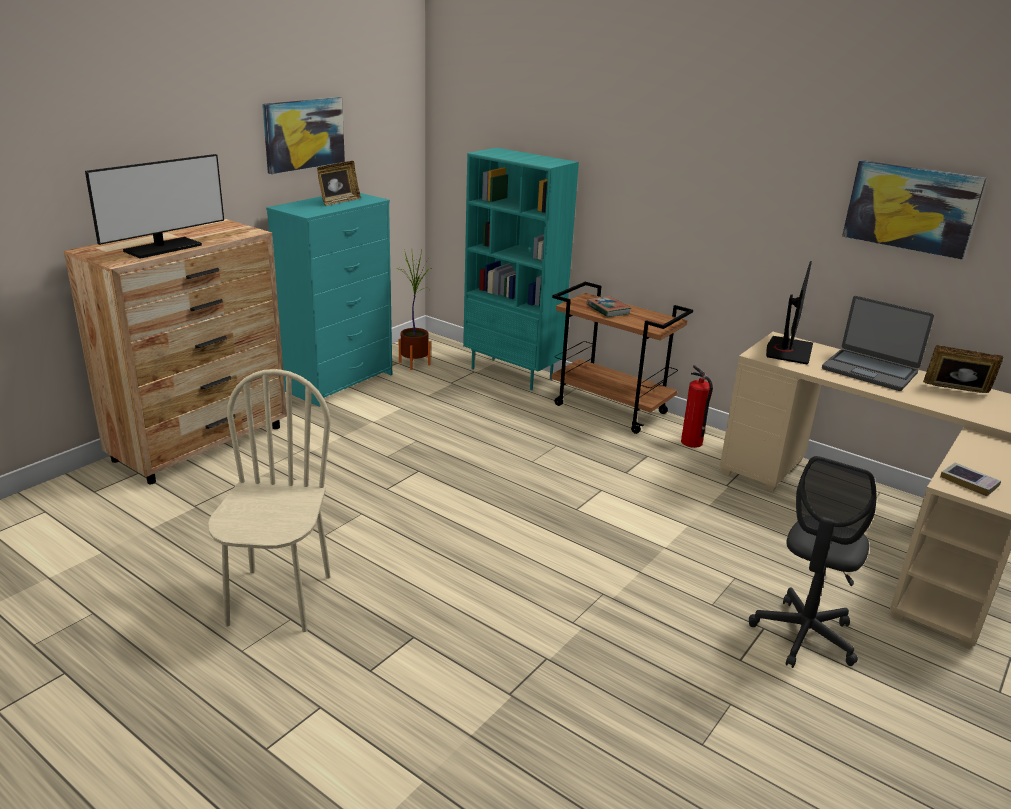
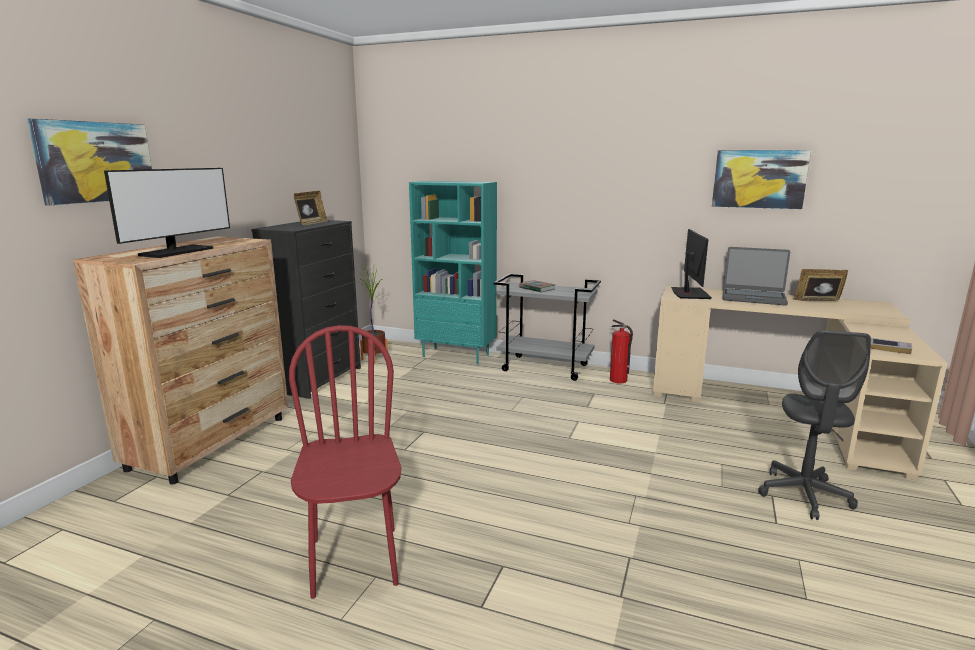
camera: 15 degrees left, 10 degrees down
(278, 600) = (354, 561): beige chair -> red chair
(304, 134) = (276, 170): picture -> picture (96, 162)
(339, 382) = (318, 379): turquoise dresser -> black dresser
(611, 409) = (546, 368): brown cart -> grey cart

